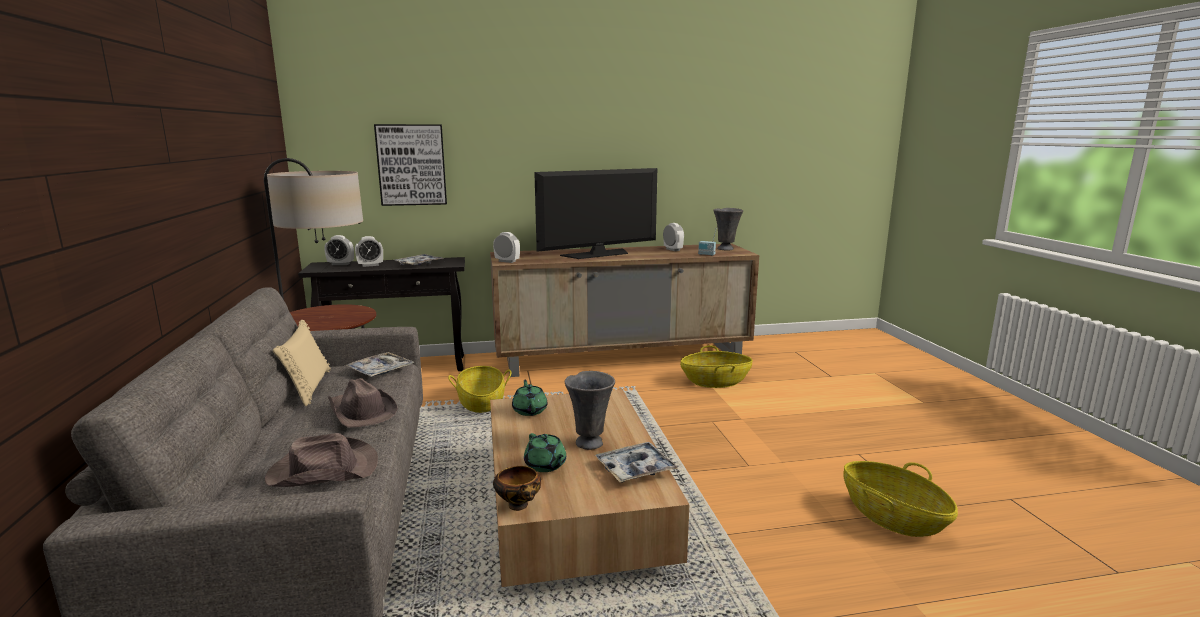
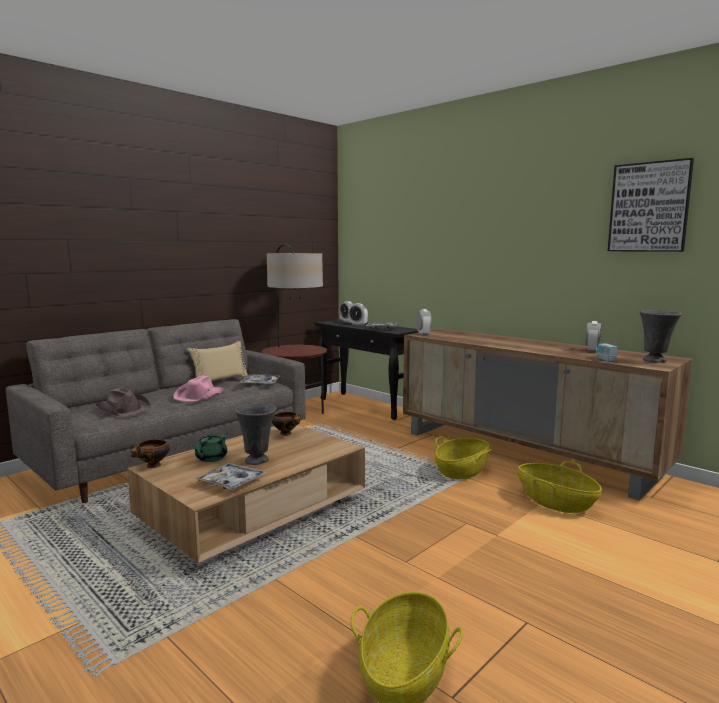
camera: 55 degrees right, 5 degrees down
(361, 411) = (199, 396): brown hat -> pink hat
(411, 165) = (399, 253): picture -> picture (649, 207)
(481, 403) = (358, 440): basket -> basket (461, 471)
(530, 410) = (286, 434): green teapot -> bowl
(598, 254) = (506, 342): television -> none

